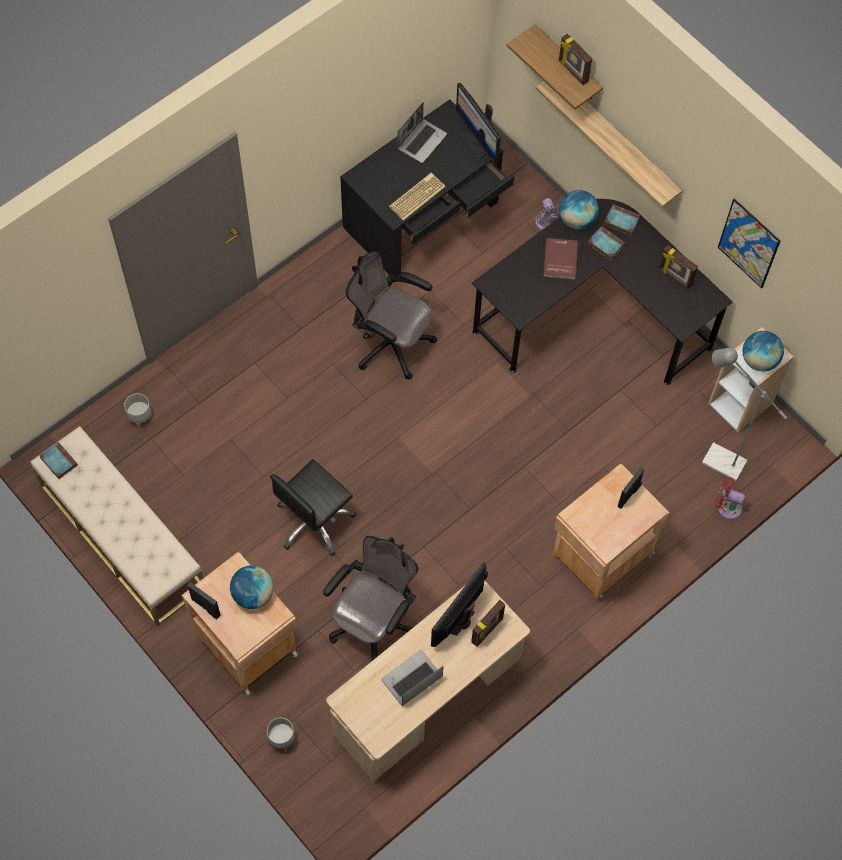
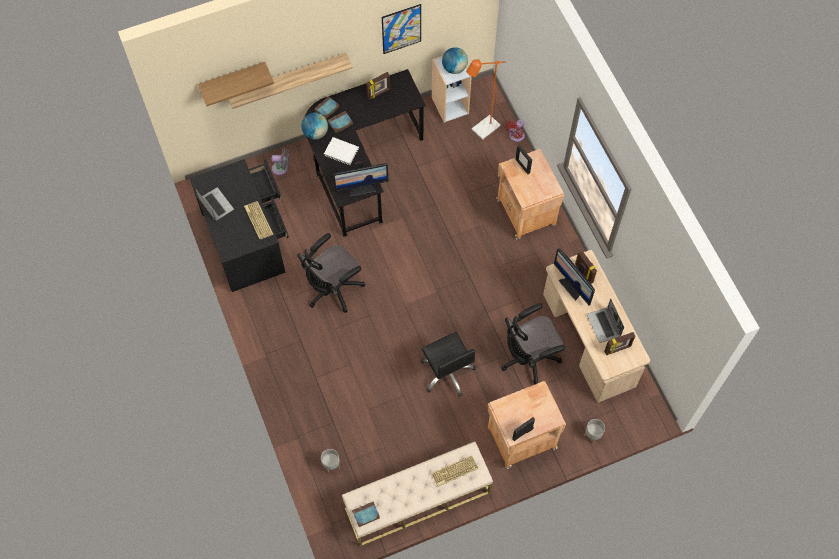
camera: 70 degrees left, 0 degrees up
(147, 551) = (454, 472): none -> keyboard
(253, 594) = (522, 401): globe -> none
(373, 623) = (529, 357): office chair -> office chair turned 75 degrees counterclockwise
(478, 143) = (232, 171): monitor -> monitor (361, 188)
(559, 259) = (341, 152): red book -> white book
(572, 72) = (245, 74): picture frame -> picture frame (617, 349)
(716, 458) = (482, 130): grey floor lamp -> orange floor lamp

